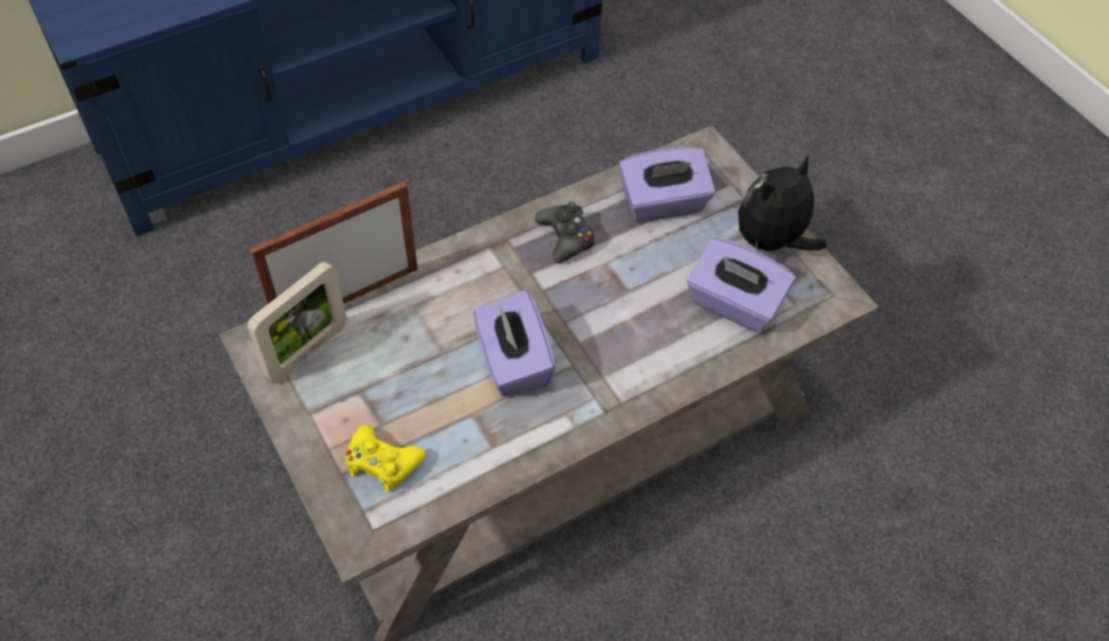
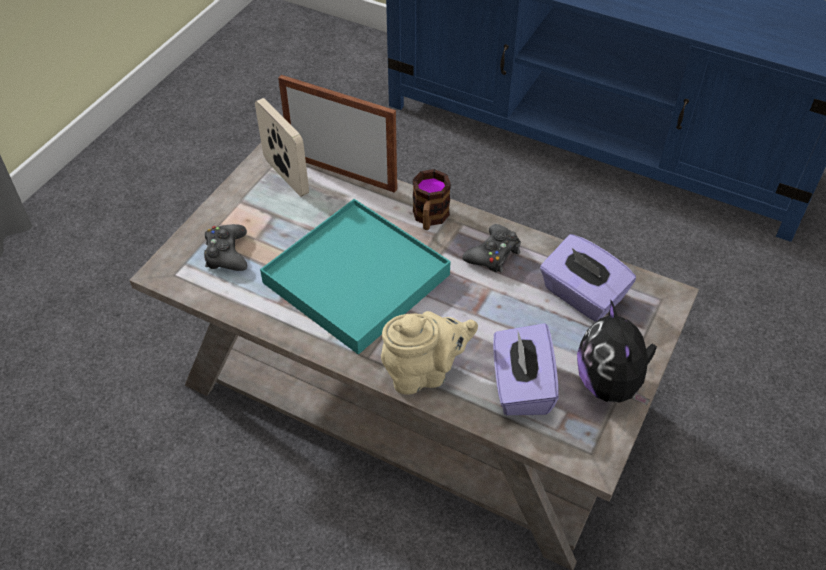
camera: 60 degrees right, 5 degrees down
(307, 351) = (286, 176): picture frame -> picture frame turned 135 degrees counterclockwise
(382, 463) = (226, 254): yellow game controller -> black game controller
(478, 260) = (429, 218): none -> mug
(513, 362) = (356, 279): purple tissue box -> turquoise tray
(670, 368) = (424, 373): none -> beige teapot
(772, 242) = (610, 384): plush toy -> plush toy turned 120 degrees counterclockwise

